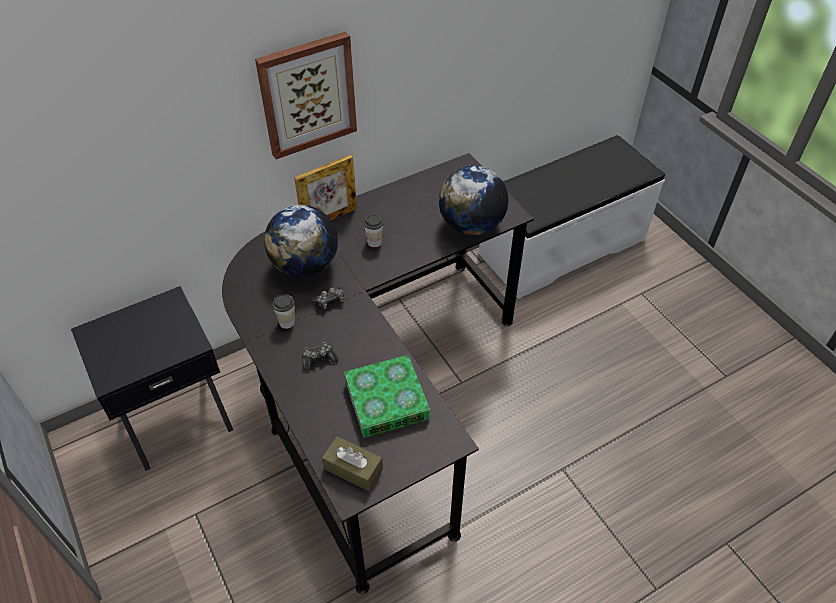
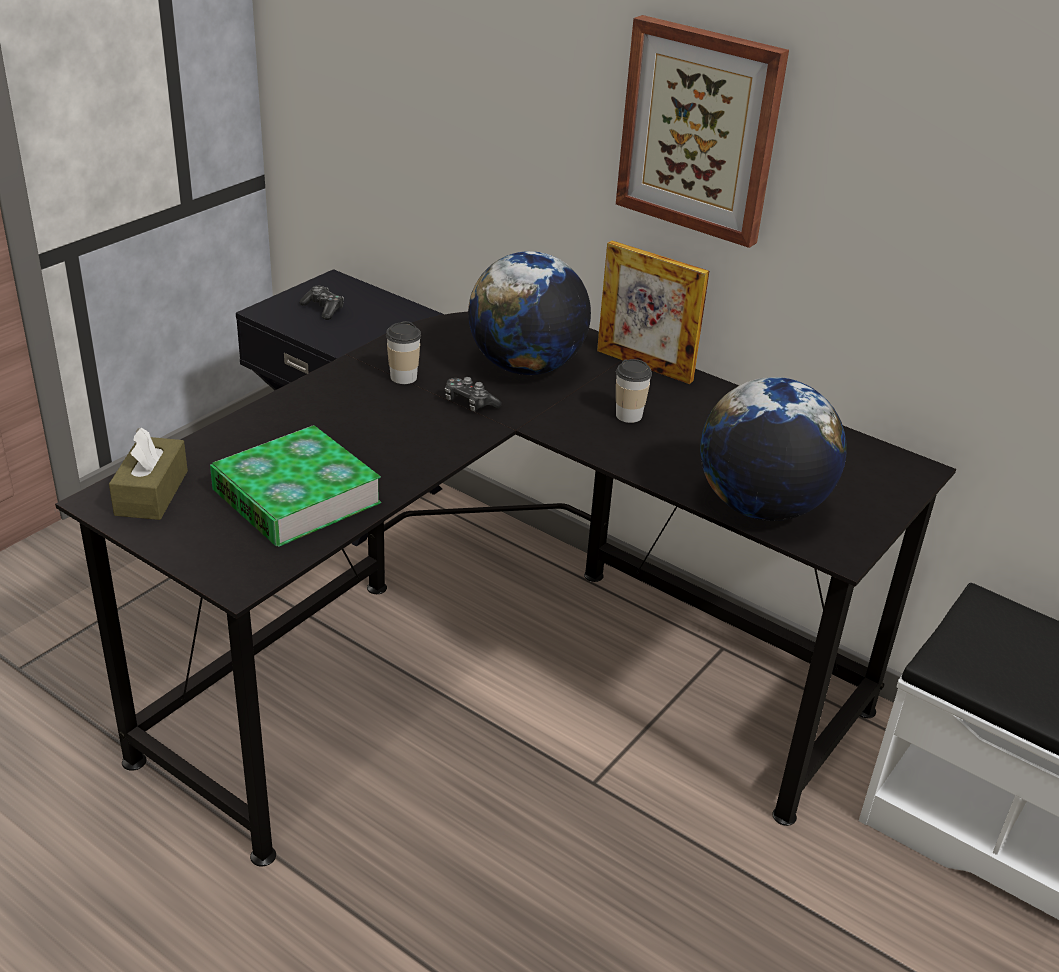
camera: 65 degrees right, 15 degrees down
(319, 359) = (347, 418): game controller -> game controller (323, 309)

